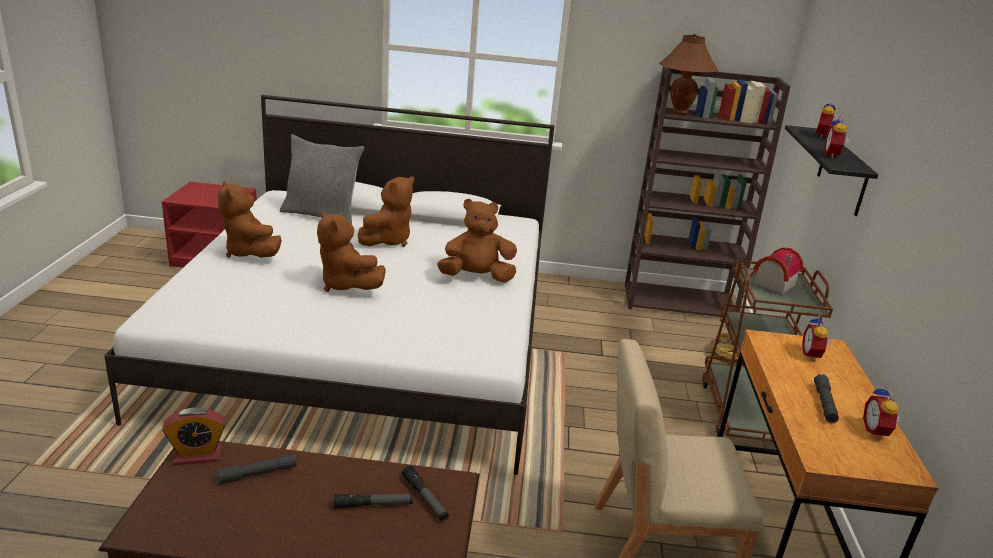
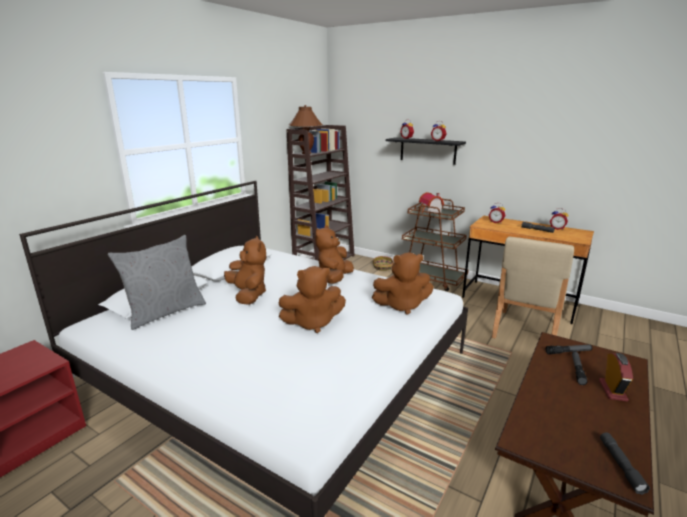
camera: 60 degrees left, 5 degrees down
(197, 456) = (526, 439): alarm clock -> alarm clock (612, 390)
(250, 253) = (209, 358): brown plush toy -> brown plush toy (402, 306)
(257, 474) = (548, 411): grey flashlight -> grey flashlight (621, 466)

